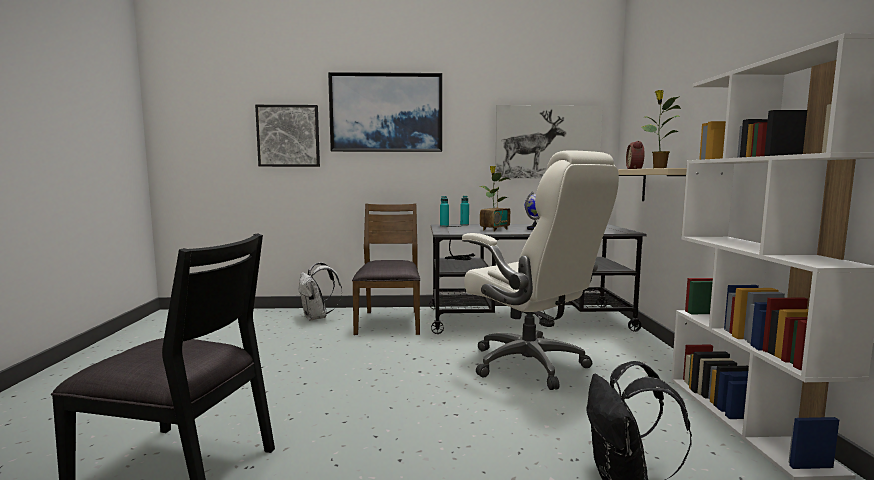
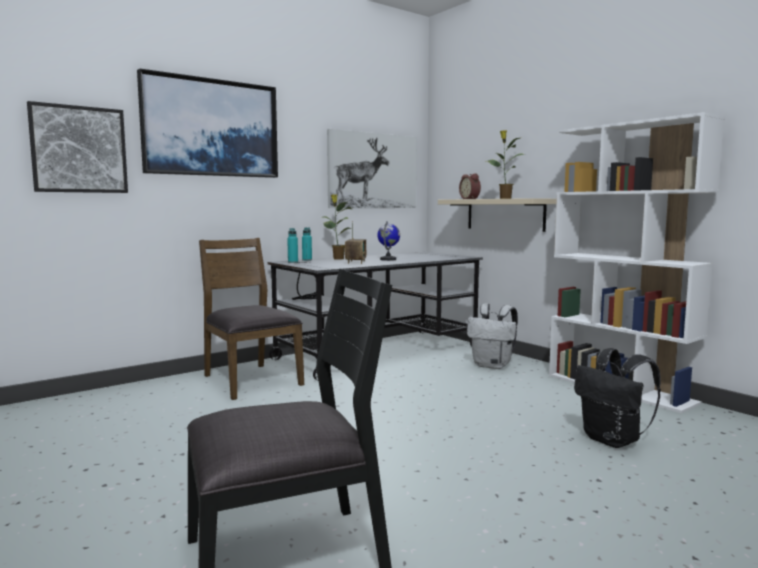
camera: 35 degrees left, 0 degrees up
(317, 317) = (150, 392): white backpack -> white backpack (493, 365)
(530, 365) = (443, 387): white office chair -> none

